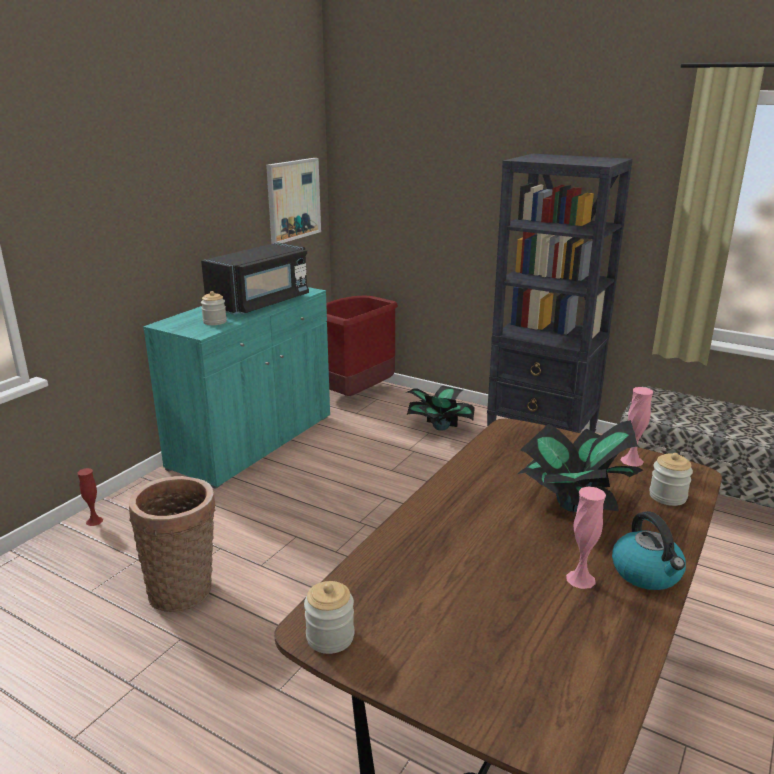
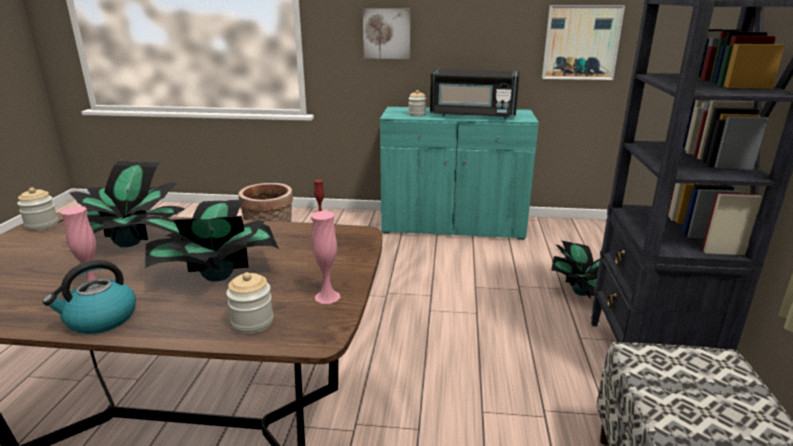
camera: 65 degrees right, 0 degrees up
(121, 227) = (387, 34): none -> picture
(356, 394) = (580, 239): red trash can -> none
(455, 556) = (130, 243): none -> potted plant

